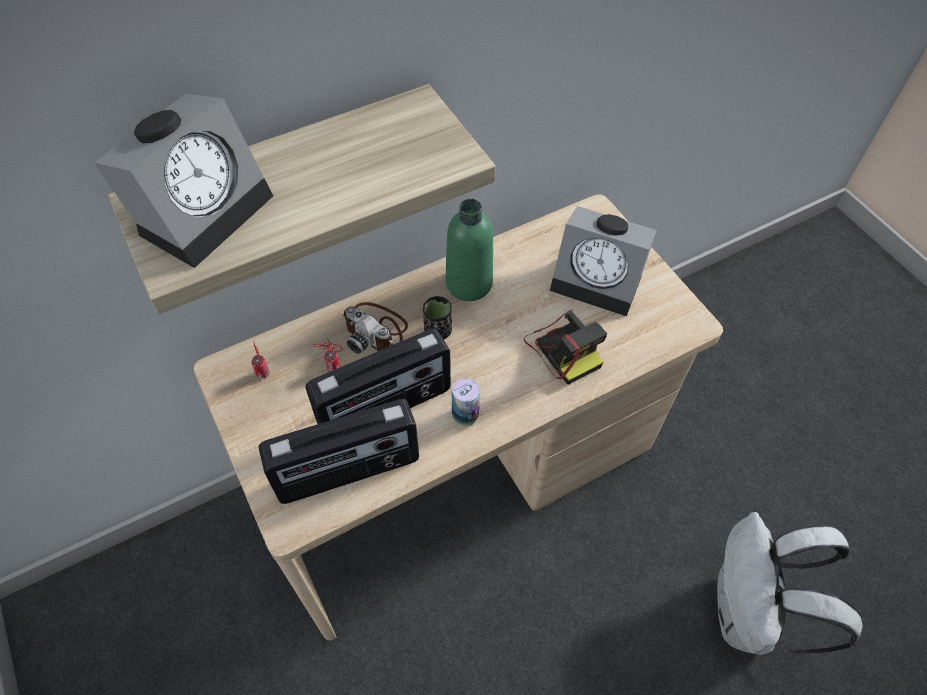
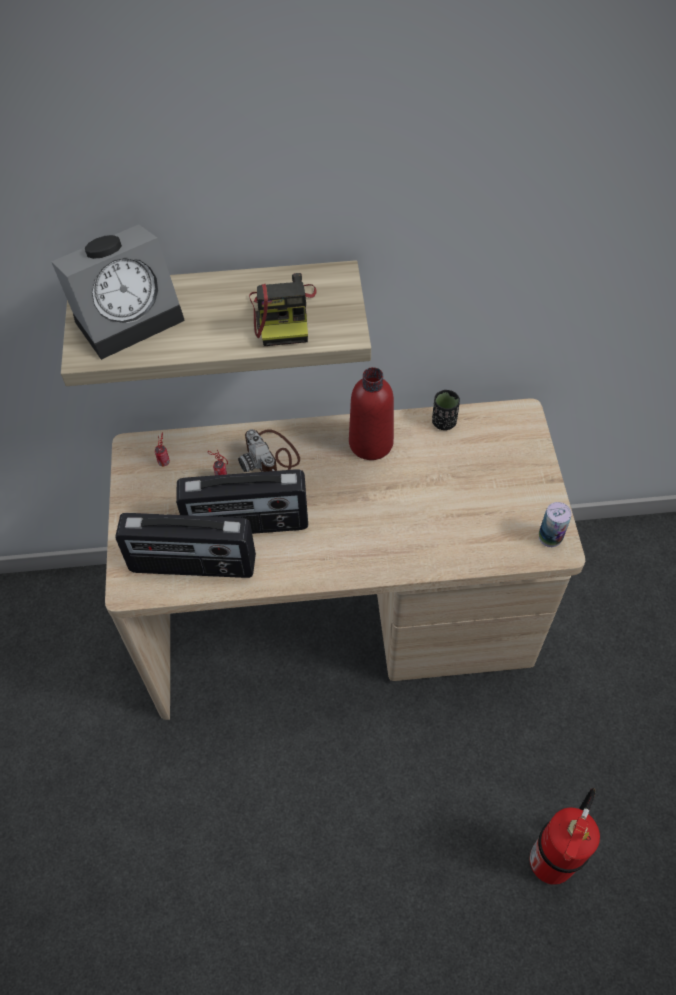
camera: 25 degrees right, 0 degrees up
(438, 331) = (323, 475): black cup -> black cup (444, 422)
(465, 415) = (309, 555): can -> can (550, 537)
(469, 283) = (371, 443): green bottle -> red bottle
(563, 348) = (424, 528): camera -> camera (283, 315)
(599, 281) = (490, 480): alarm clock -> none
(747, 614) = (552, 857): white backpack -> fire extinguisher

